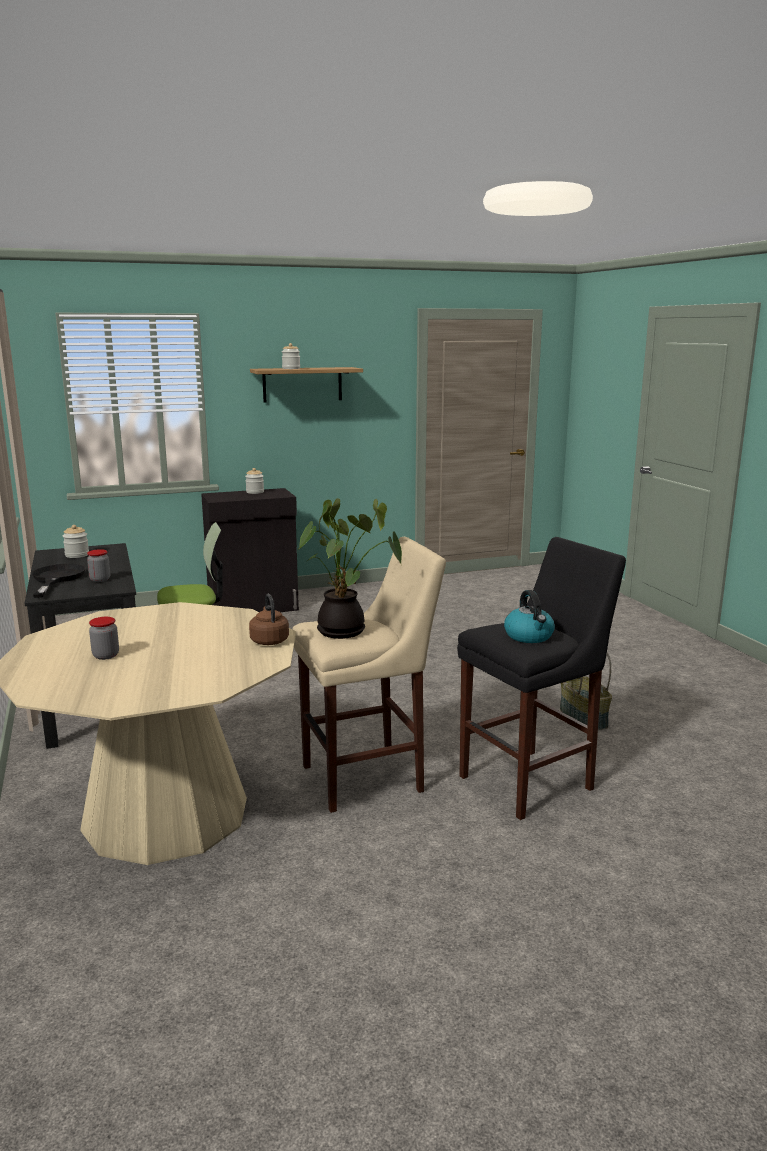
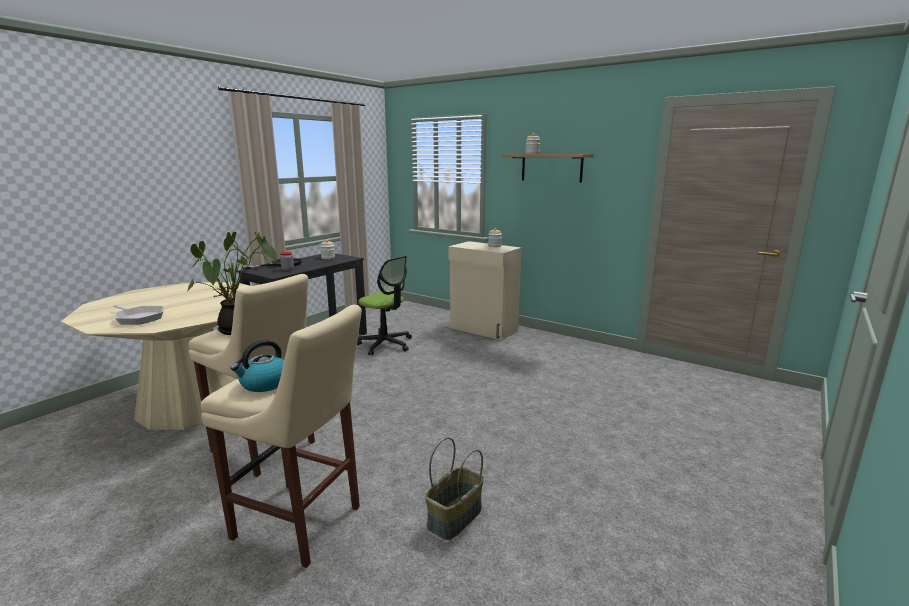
camera: 55 degrees right, 0 degrees up
(106, 655) = (159, 299): jar -> none
(197, 670) = (139, 318): none -> frying pan
(254, 608) = (483, 329): black cabinet -> beige cabinet
(269, 640) = (201, 318): brown kettle -> none
(531, 781) = (302, 524): black stool -> beige stool

